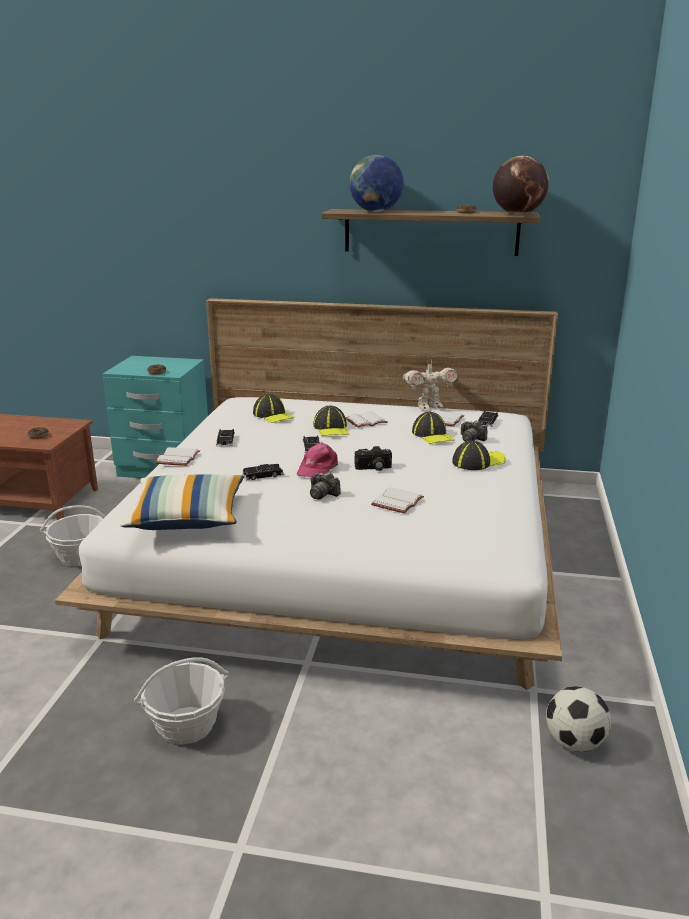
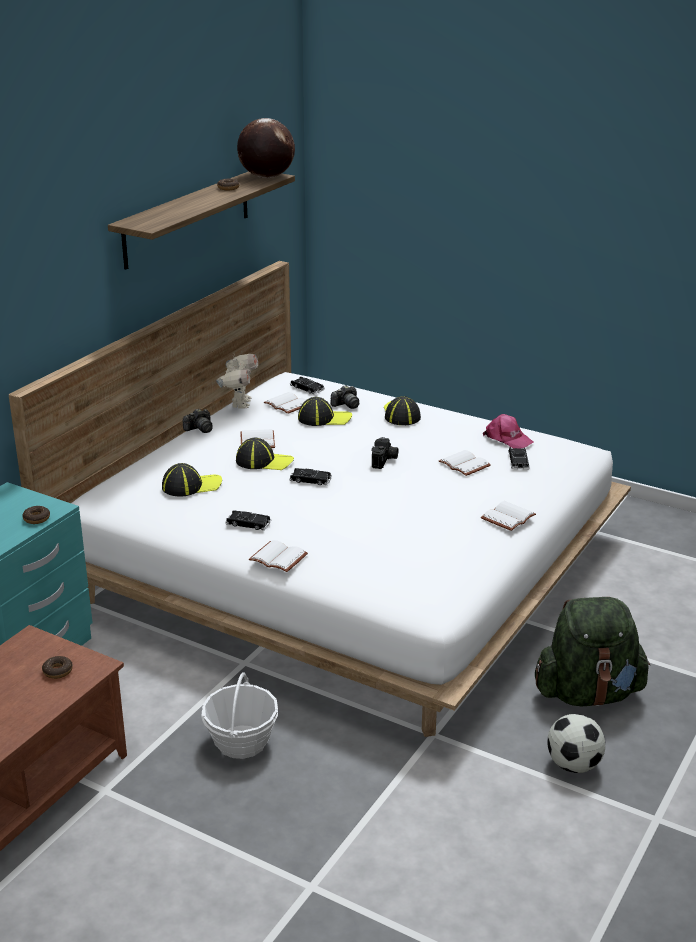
camera: 70 degrees left, 5 degrees up
(186, 725) = (588, 693): basket -> green backpack
(188, 517) = (438, 566): pillow -> none
(263, 475) = (365, 515): black toy car -> black toy car (518, 461)
(302, 536) = (507, 517): none -> white book
(317, 468) = (367, 486): pink cap -> pink cap (507, 438)
(322, 494) = (428, 493): camera -> camera (199, 429)
(376, 211) = (171, 213): globe -> none
(574, 742) = (654, 533): football -> football (573, 764)

